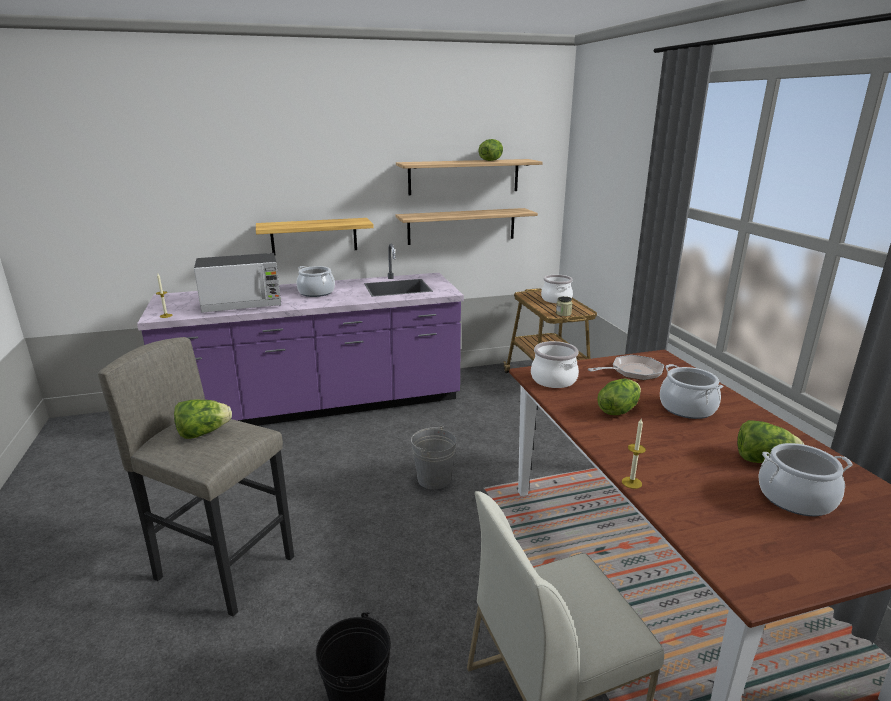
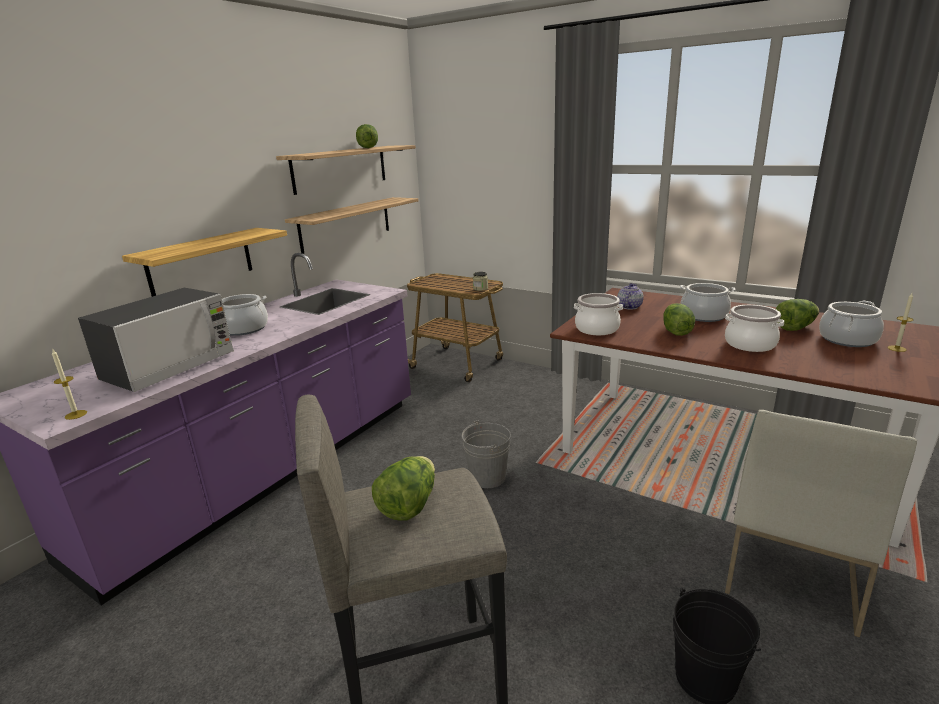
camera: 40 degrees left, 0 degrees up
(556, 299) = (452, 280): cooking pot -> cooking pot (750, 344)
(631, 482) = (779, 368): candle -> candle (896, 348)
(632, 372) = (629, 307): frying pan -> teapot

